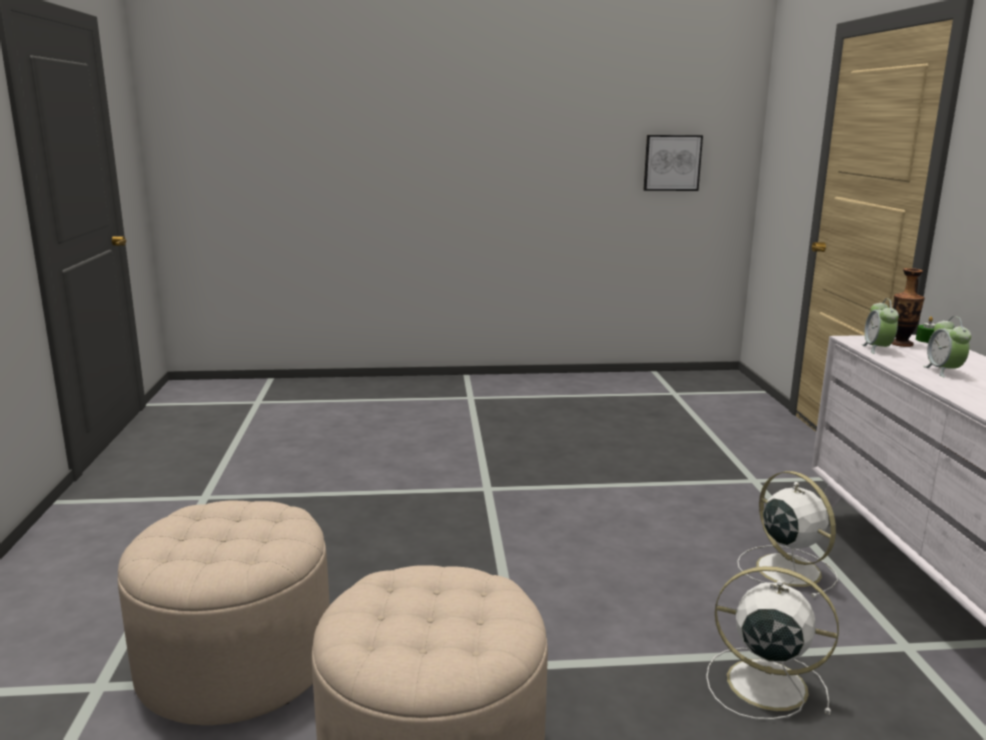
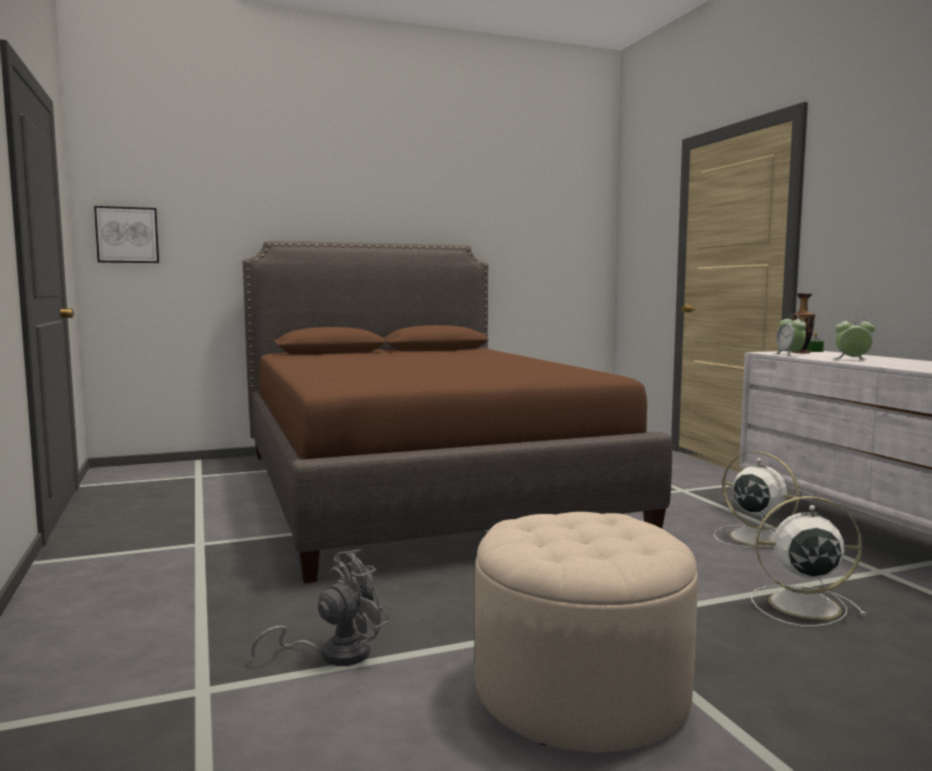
camera: 15 degrees left, 10 degrees down
(235, 662) = (334, 653): beige ottoman -> grey fan
(461, 444) = (420, 488): none -> brown bed
(672, 163) = (550, 255): picture -> picture (127, 235)
(943, 371) = (852, 359): alarm clock -> alarm clock turned 120 degrees clockwise

